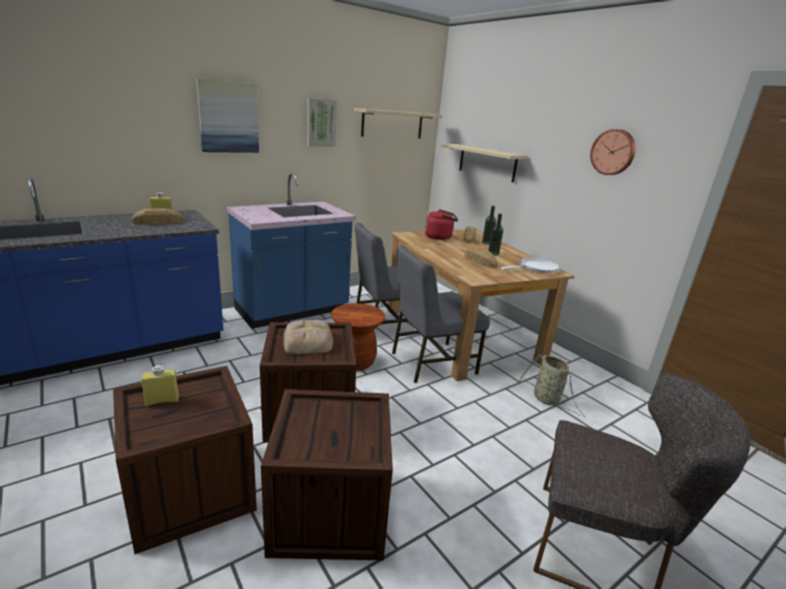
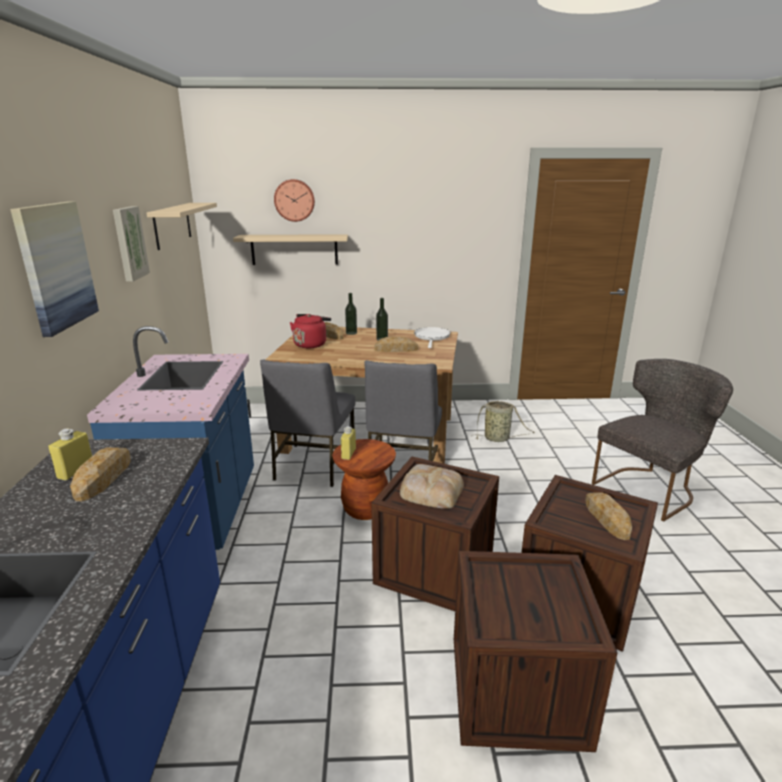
camera: 55 degrees left, 0 degrees up
(162, 401) = (507, 611): yellow bottle -> yellow bottle (348, 454)
(334, 437) = (606, 518): none -> bread
(613, 152) = (441, 218): wall clock -> wall clock (294, 200)

